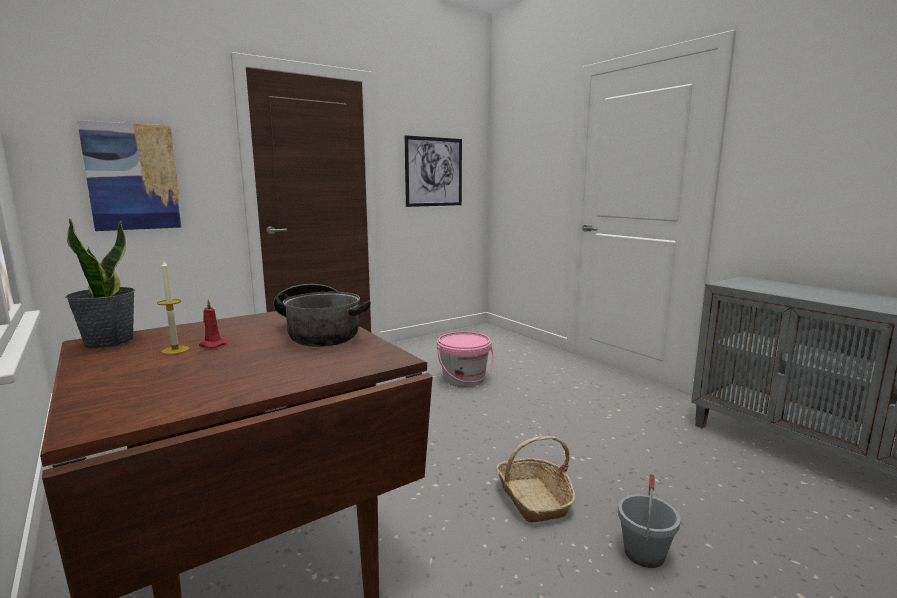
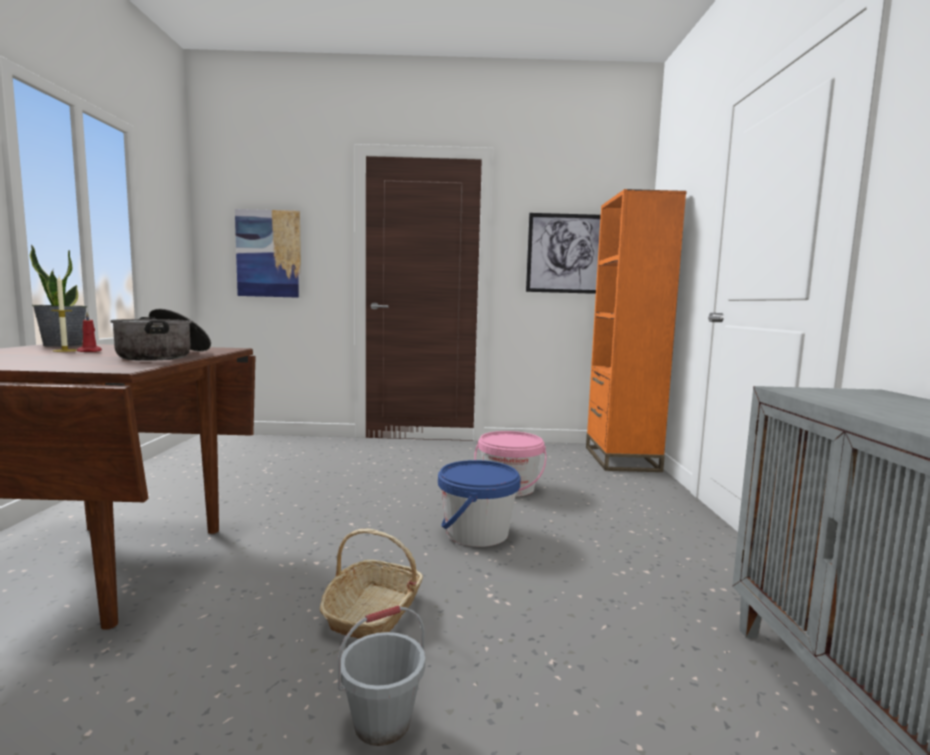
camera: 35 degrees right, 5 degrees down
(495, 336) = (621, 459): none -> orange bookcase
(499, 420) = (477, 533): none -> blue bucket

